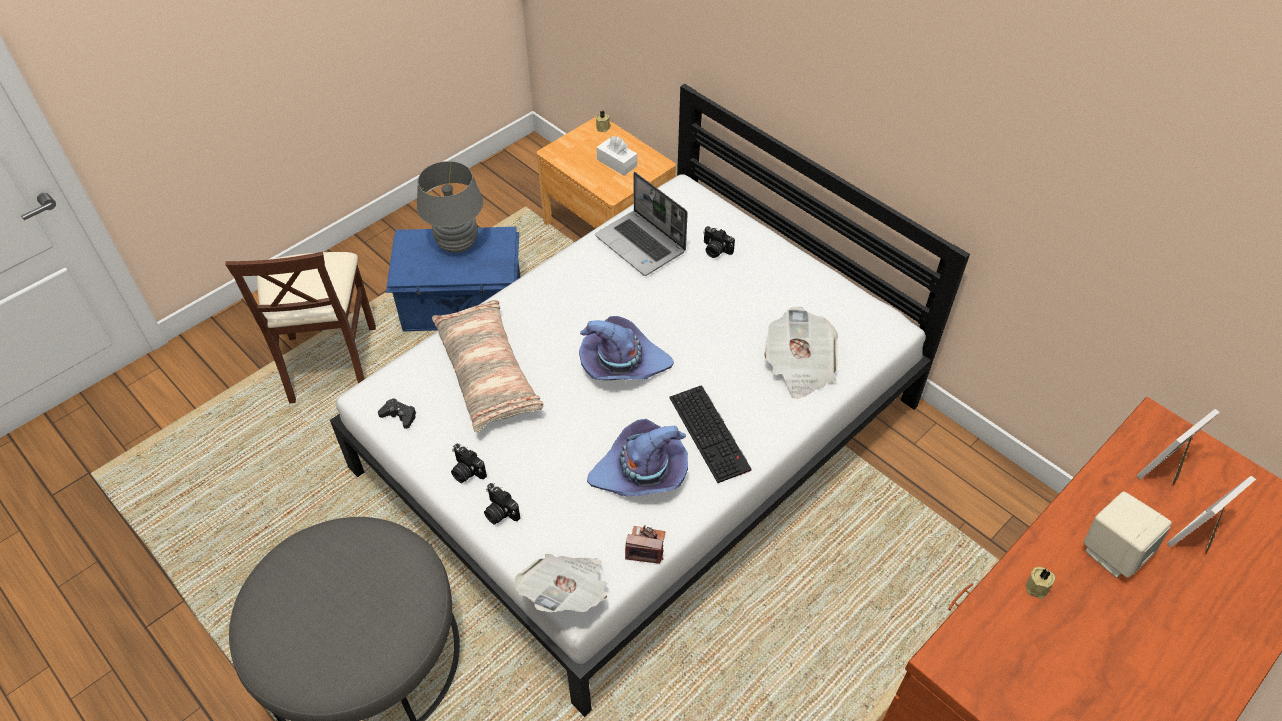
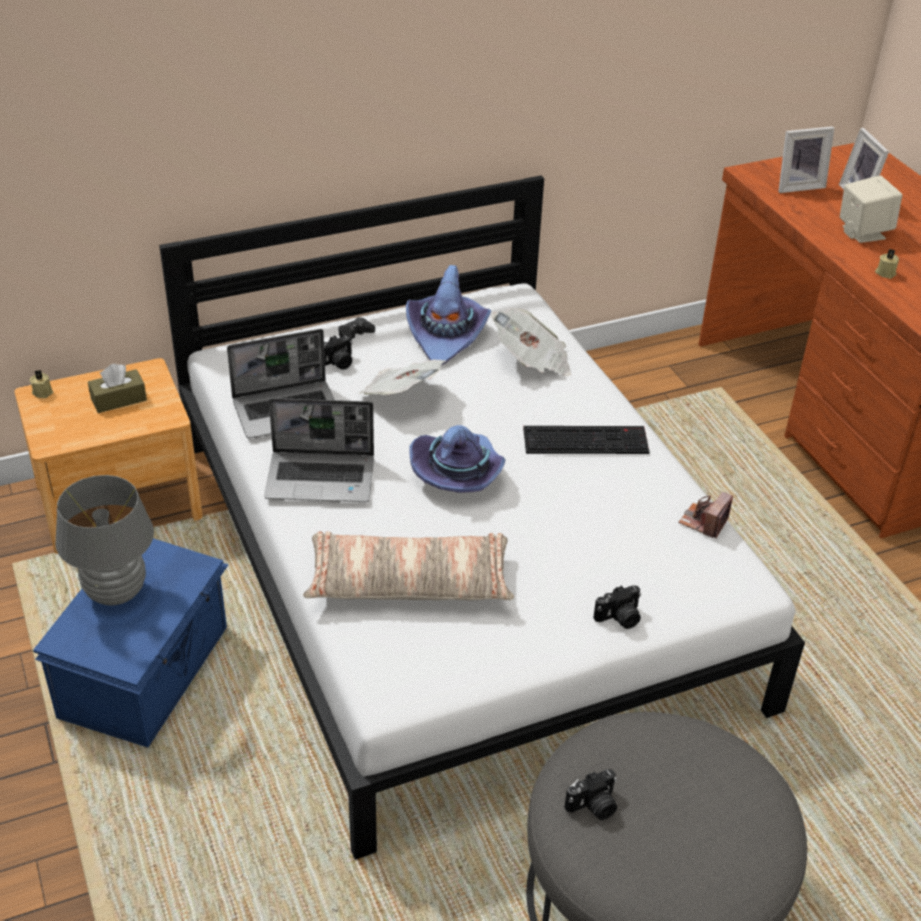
camera: 70 degrees left, 10 degrees down
(330, 363) = (148, 846): brown chair -> none
(399, 416) = (433, 677): black game controller -> black game controller (355, 334)
(466, 471) = (549, 634): camera -> camera (593, 806)
(567, 593) = (740, 592): newspaper -> newspaper (401, 395)
(575, 288) = (322, 478): none -> laptop
(617, 163) = (118, 399): white tissue box -> brown tissue box
(642, 472) = (612, 500): purple hat -> purple hat (446, 335)
(1167, 470) = (797, 185): picture frame -> picture frame turned 90 degrees counterclockwise

